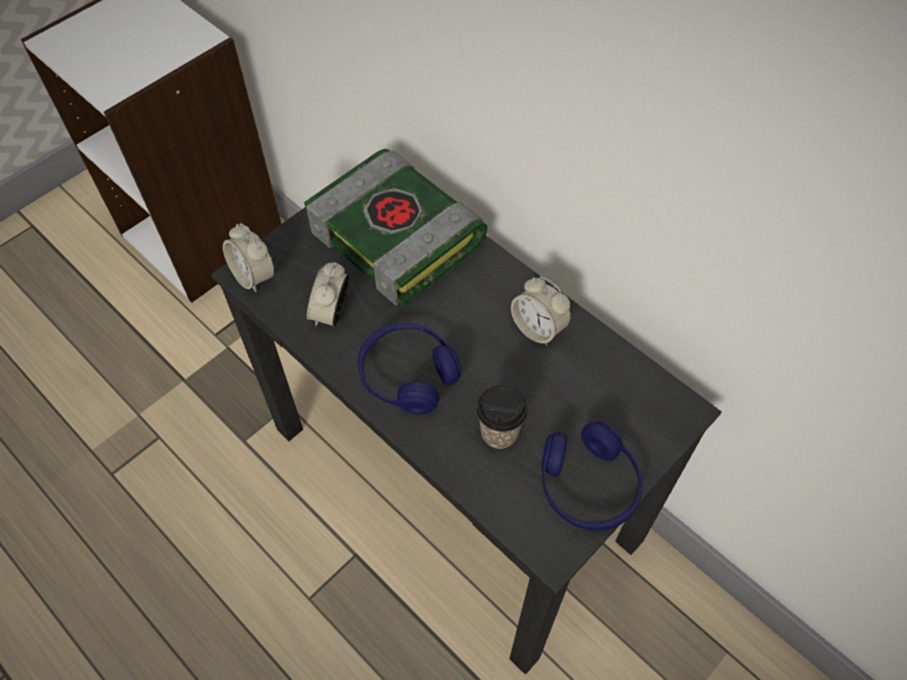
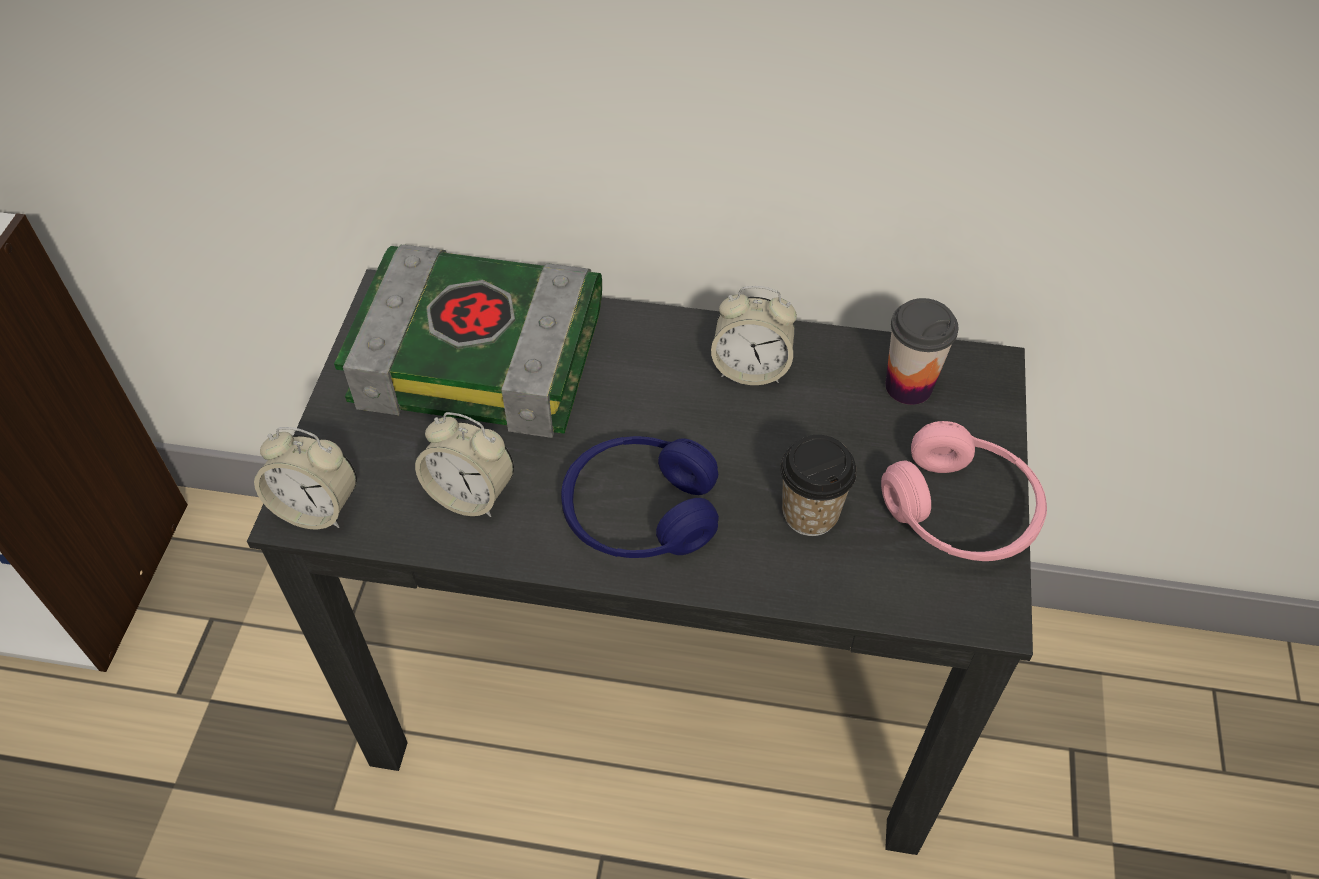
camera: 35 degrees left, 5 degrees down
(331, 313) = (471, 494): alarm clock -> alarm clock turned 45 degrees counterclockwise
(587, 485) = (960, 512): blue headphones -> pink headphones
(624, 393) = (908, 386): none -> cup

